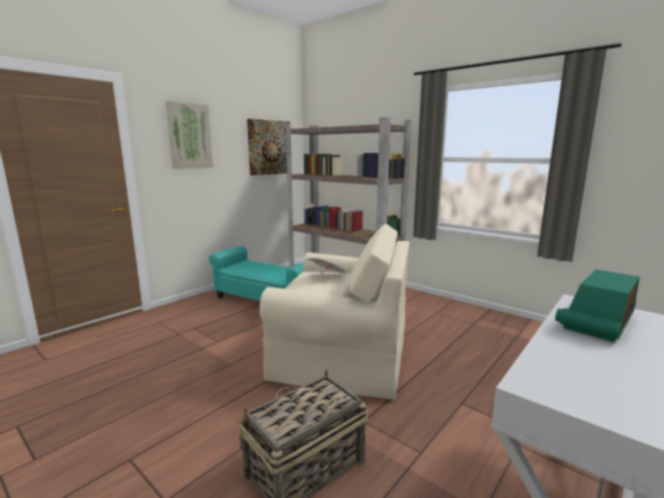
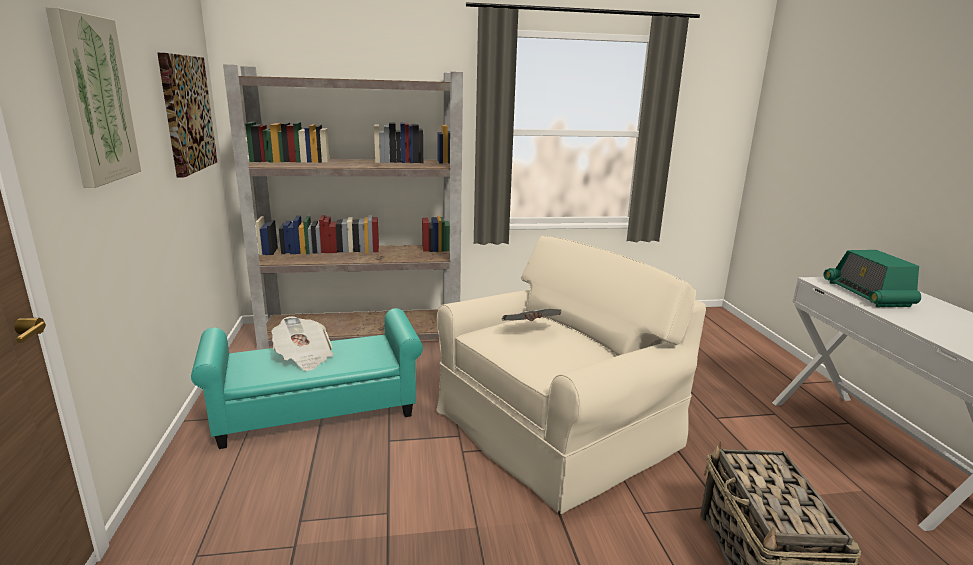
camera: 50 degrees left, 5 degrees up
(262, 268) = (304, 357): none -> newspaper

